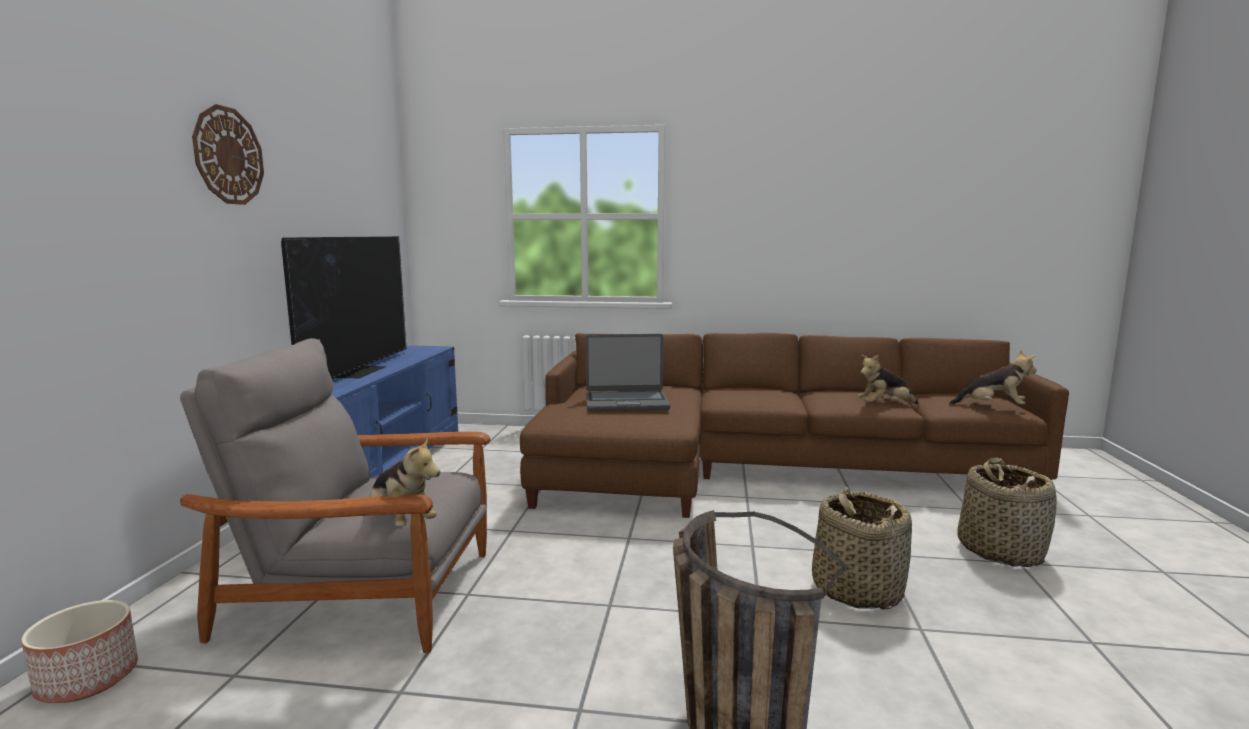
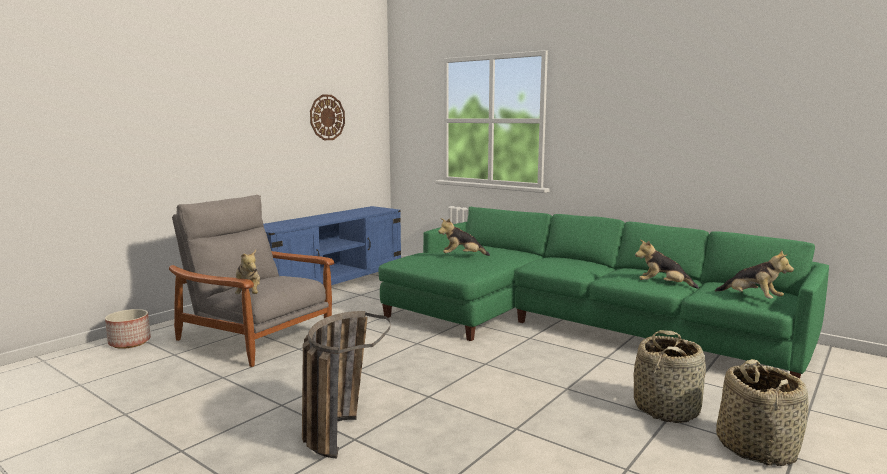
camera: 30 degrees right, 0 degrees up
(228, 156) = (244, 92): wall clock -> wall clock (327, 117)
(359, 371) = (319, 218): television -> none
(626, 402) = (462, 256): laptop -> plush toy
(755, 468) = (567, 323): brown sofa -> green sofa
(856, 589) = (511, 400): basket -> basket (756, 448)

